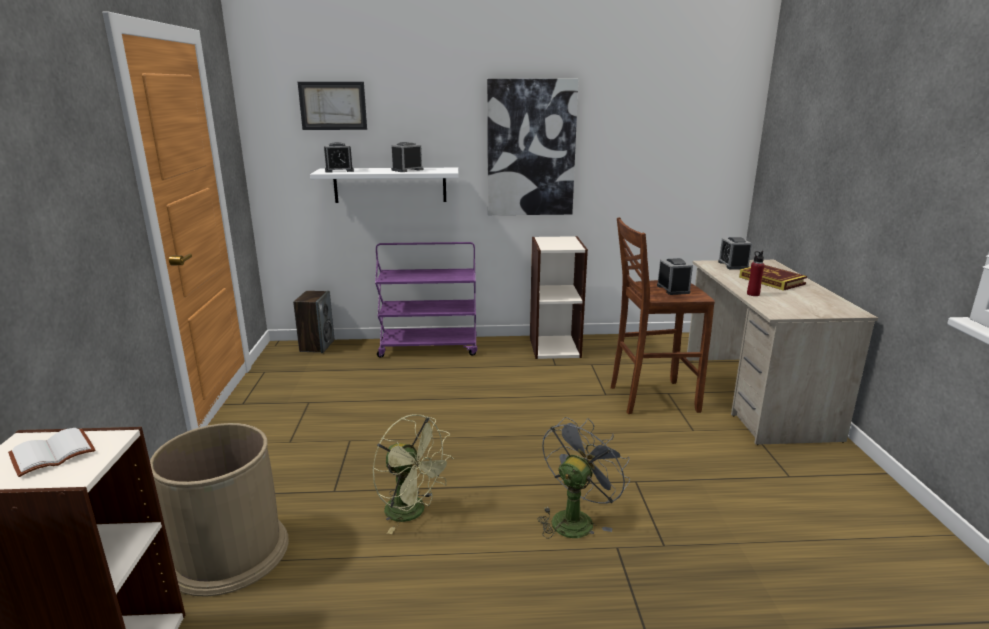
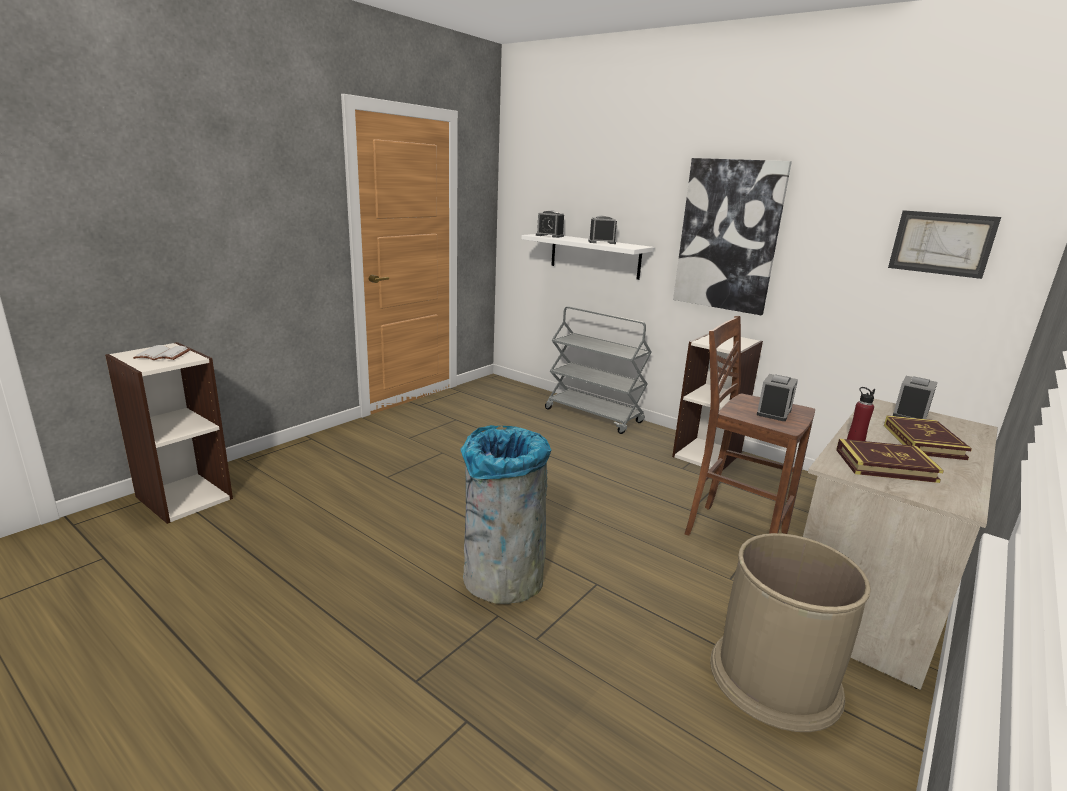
camera: 40 degrees right, 0 degrees up
(228, 552) = (292, 480): brown trash can -> brown trash can (774, 677)
(317, 346) = (517, 386): speaker -> none
(333, 106) = (561, 178): picture -> picture (941, 243)
(413, 512) = (407, 513): green fan -> none
(429, 348) = (594, 416): purple cart -> grey cart
(575, 518) = (502, 579): grey fan -> grey trash can
(789, 302) = (885, 465): none -> book

